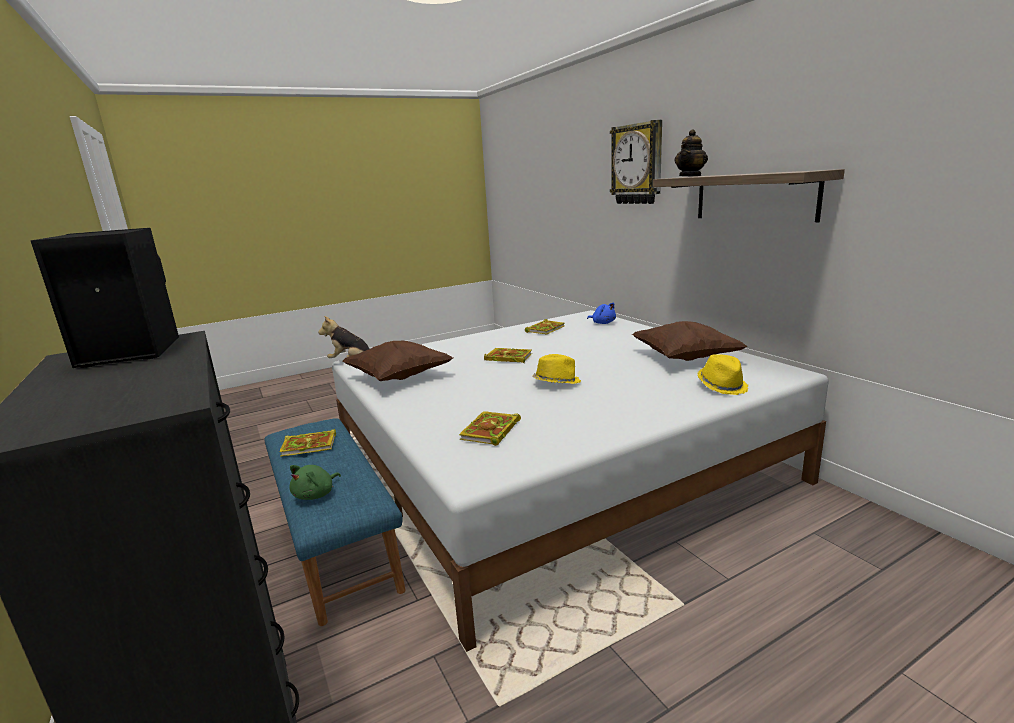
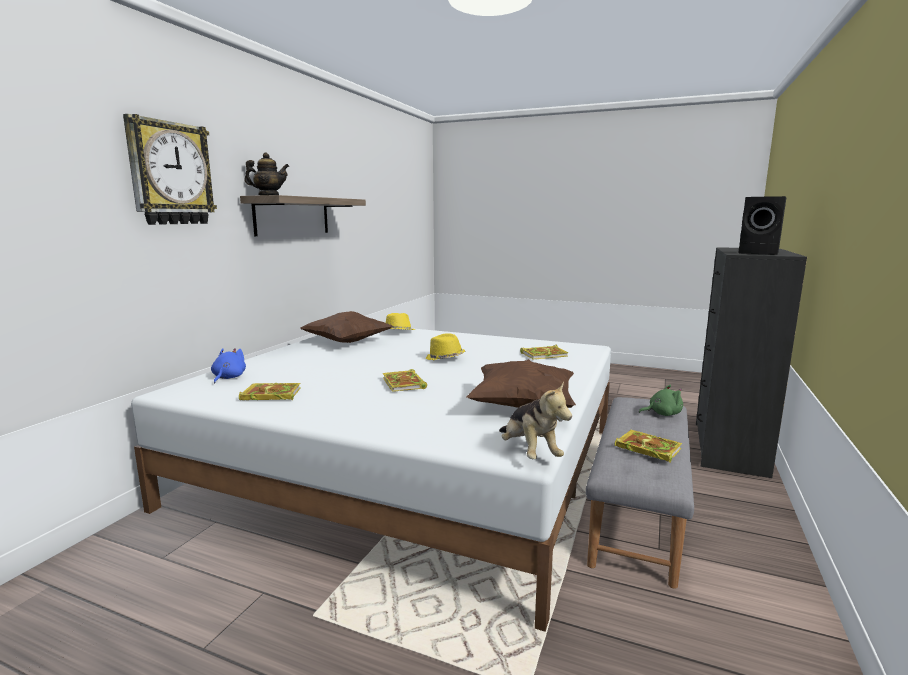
camera: 130 degrees left, 5 degrees down
(337, 539) = (636, 510): blue bench -> grey bench

